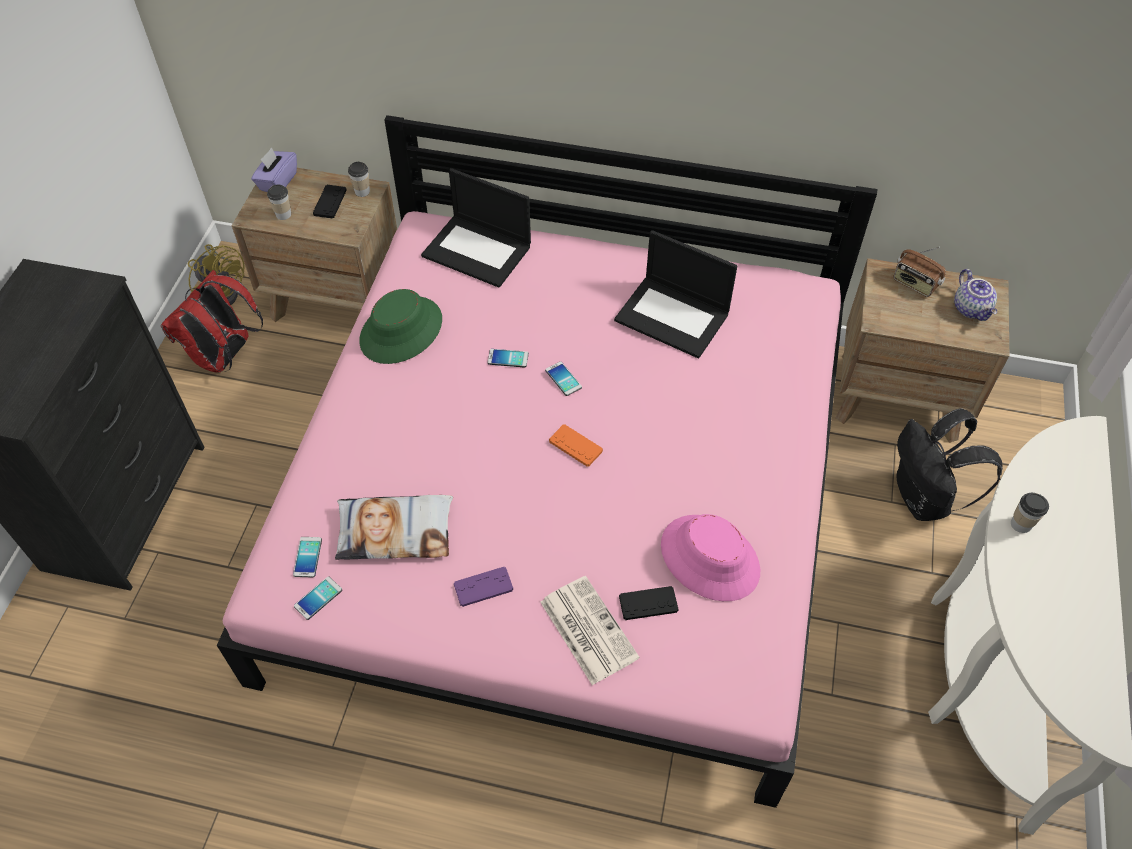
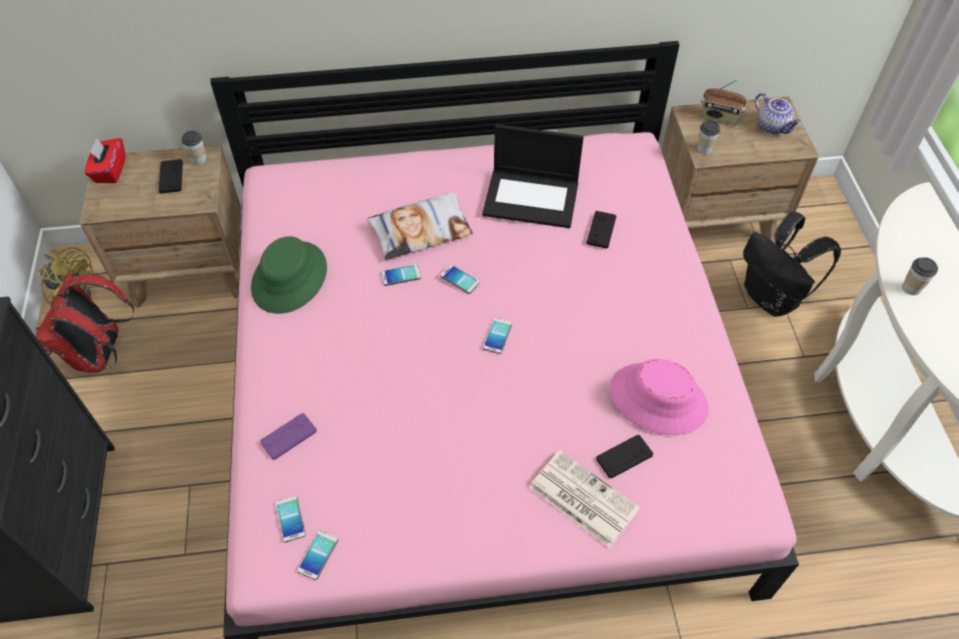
camera: 20 degrees left, 0 degrees up
(277, 182) = (110, 171): purple tissue box -> red tissue box
(283, 214) = (129, 199): cup -> cup (704, 149)
(395, 531) = (365, 466): pillow -> pillow (421, 230)
(478, 251) = (331, 186): laptop -> none
(483, 587) = (471, 491): purple game controller -> purple game controller (288, 437)
(575, 446) = (497, 336): orange game controller -> phone
(730, 369) = (601, 230): none -> black game controller

